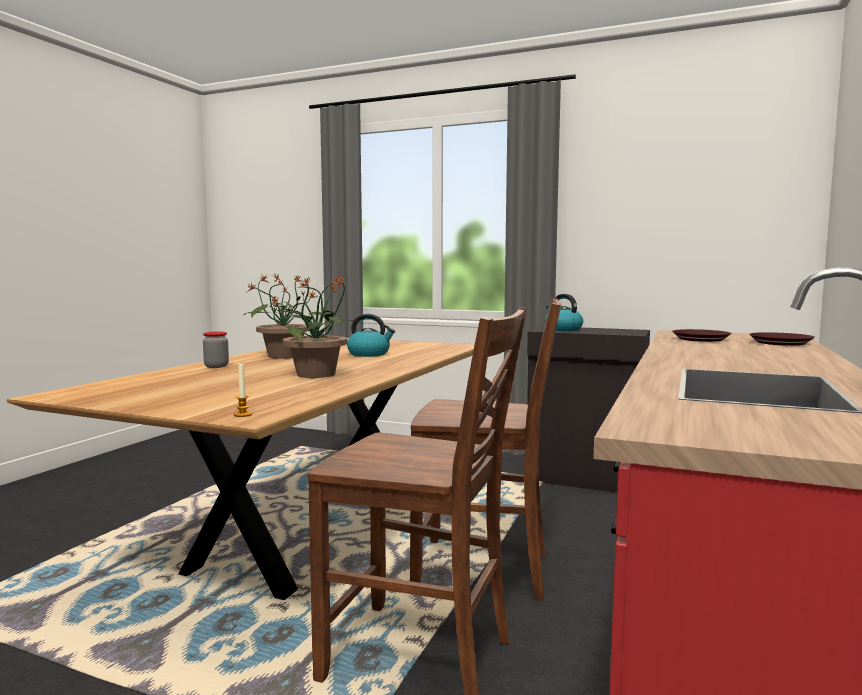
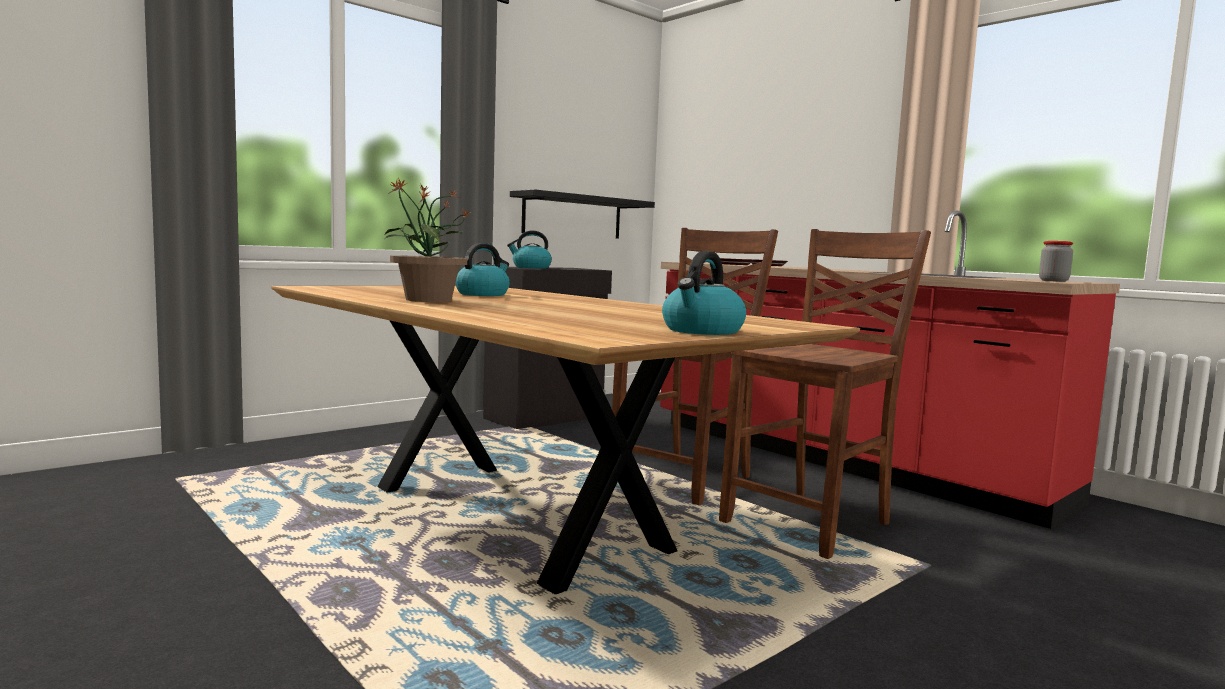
camera: 65 degrees left, 0 degrees up
(136, 402) = (702, 331): none -> kettle
(216, 366) = (467, 310): jar -> jar (1053, 281)
(242, 414) = (800, 325): candle -> none
(317, 374) = (601, 307): potted plant -> none
(677, 273) = (573, 216): none -> black shelf

